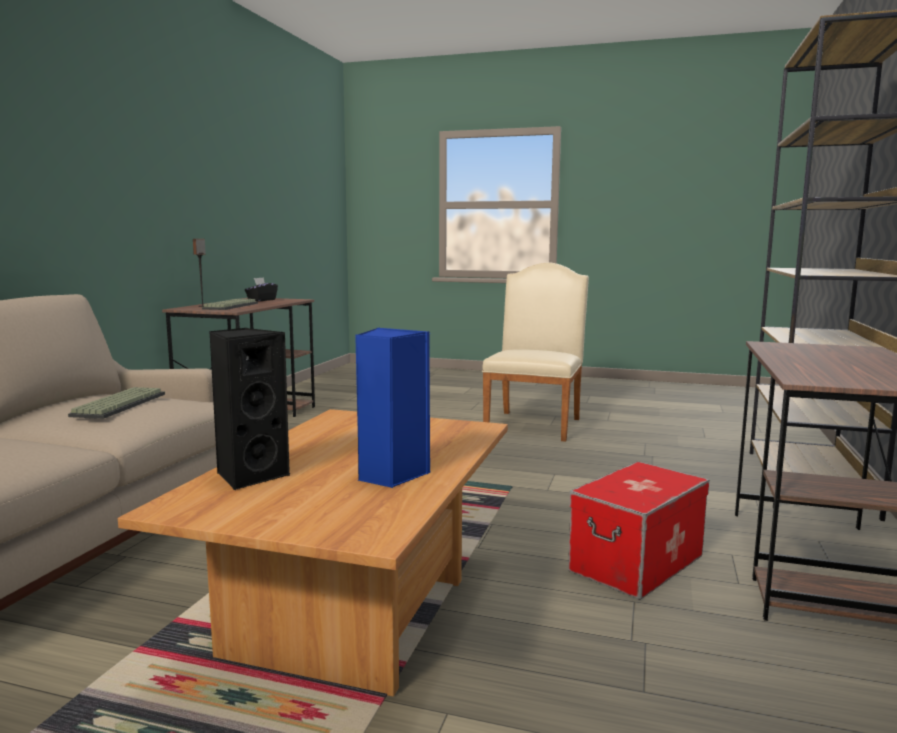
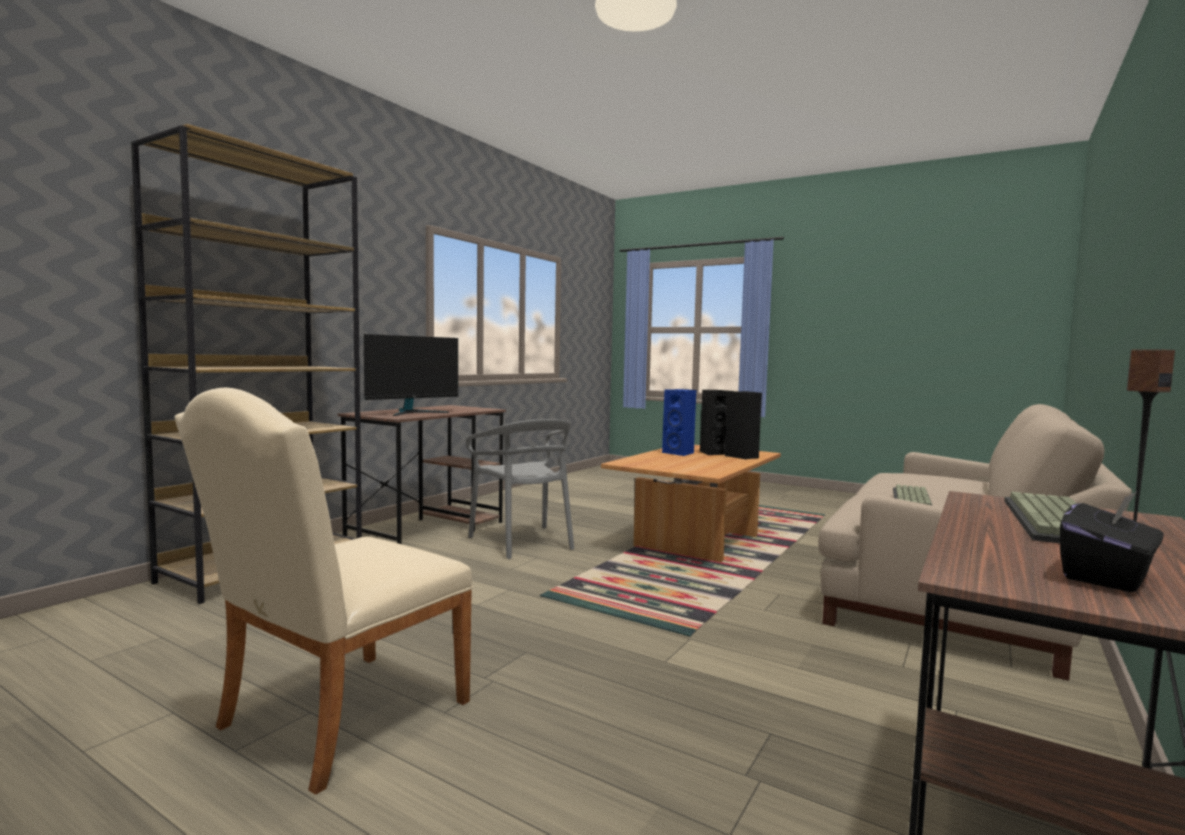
camera: 165 degrees left, 5 degrees down
(310, 487) = (713, 453): none -> black speaker
(636, 563) = (523, 542): storage box -> grey chair
(819, 354) = (412, 412): none -> monitor

